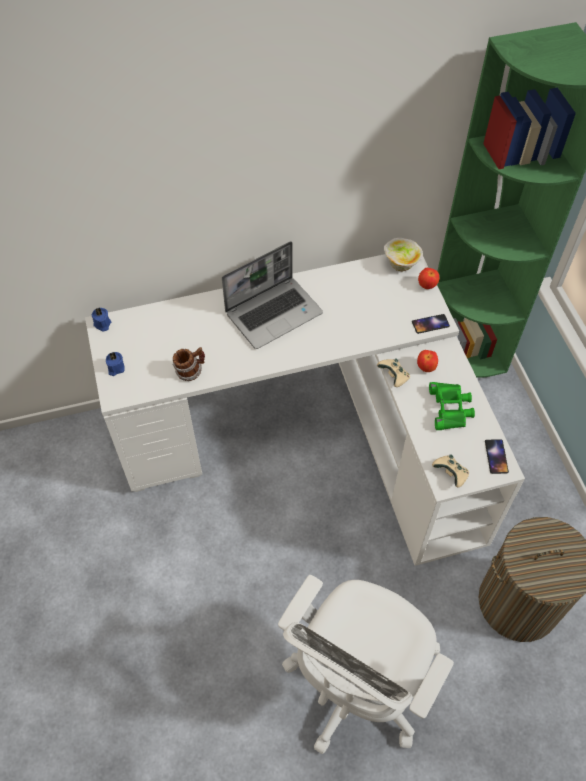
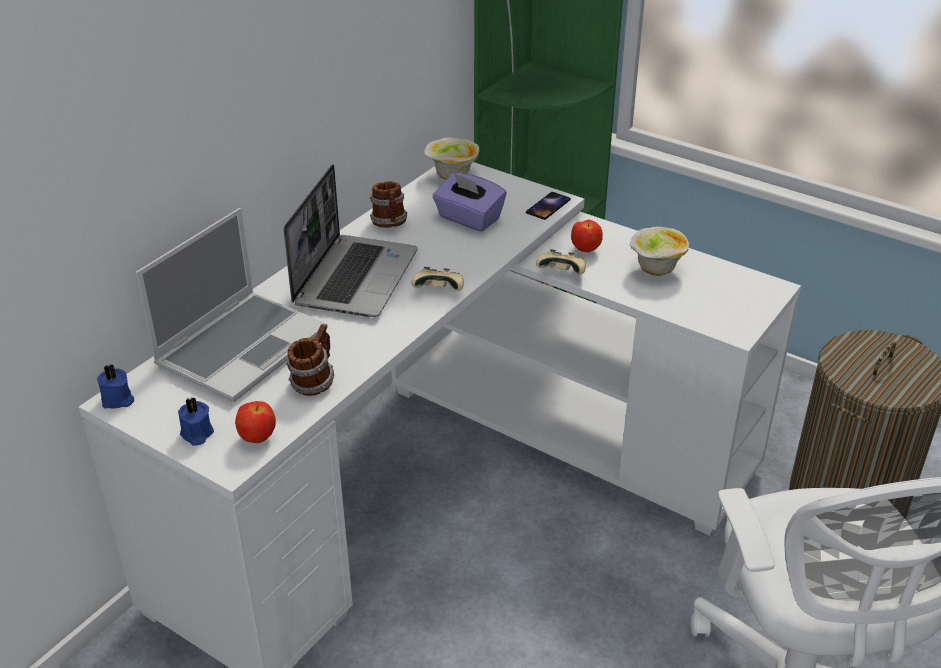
camera: 40 degrees left, 20 degrees down
(180, 326) = (242, 346): none -> laptop
(329, 284) = (390, 224): none -> mug
(375, 306) = (468, 219): none -> purple tissue box
(427, 285) = (503, 179): apple -> apple (258, 438)
(450, 408) = (655, 269): green binoculars -> bowl
(450, 474) = (731, 320): beige game controller -> beige game controller (439, 291)
(496, 456) = (752, 283): phone -> none

